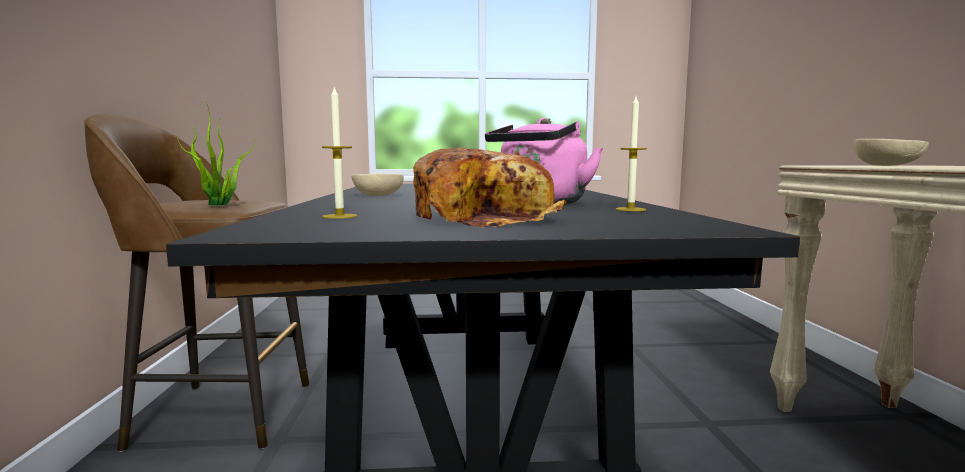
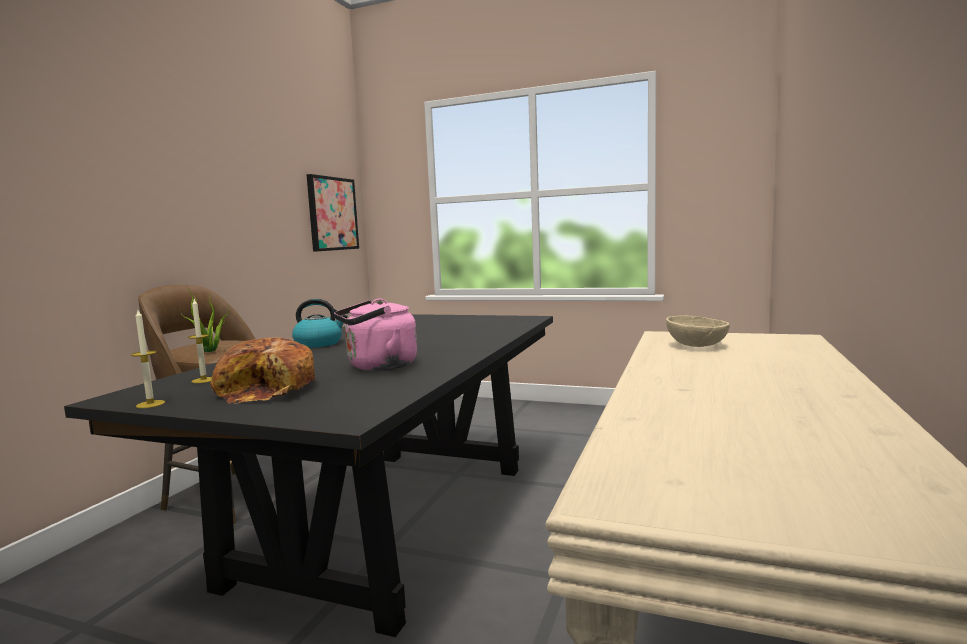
camera: 25 degrees right, 0 degrees up
(259, 73) = (332, 214): none -> picture
(377, 195) = (319, 343): beige bowl -> kettle
(630, 209) = (401, 383): candle -> candle (150, 404)

